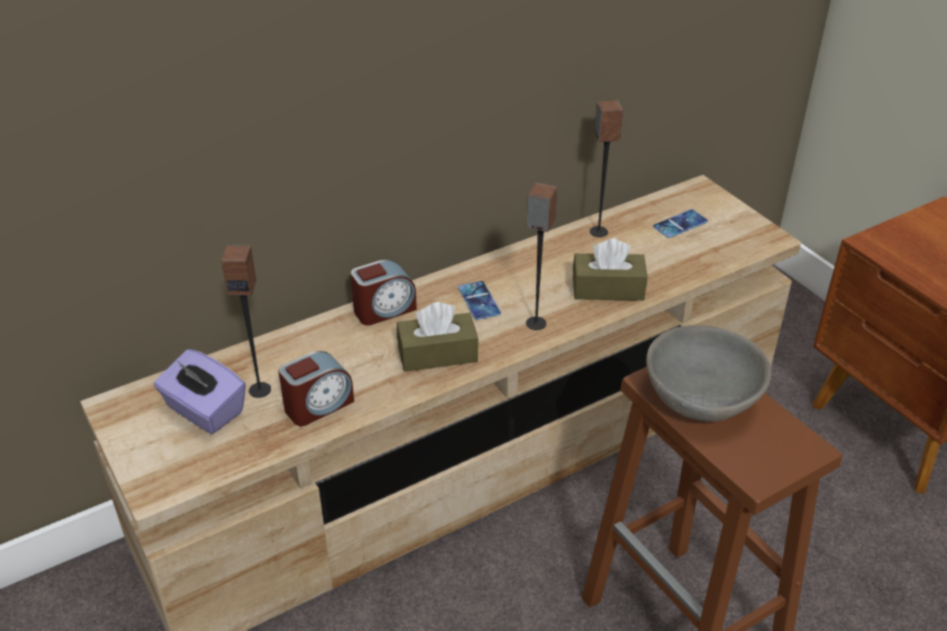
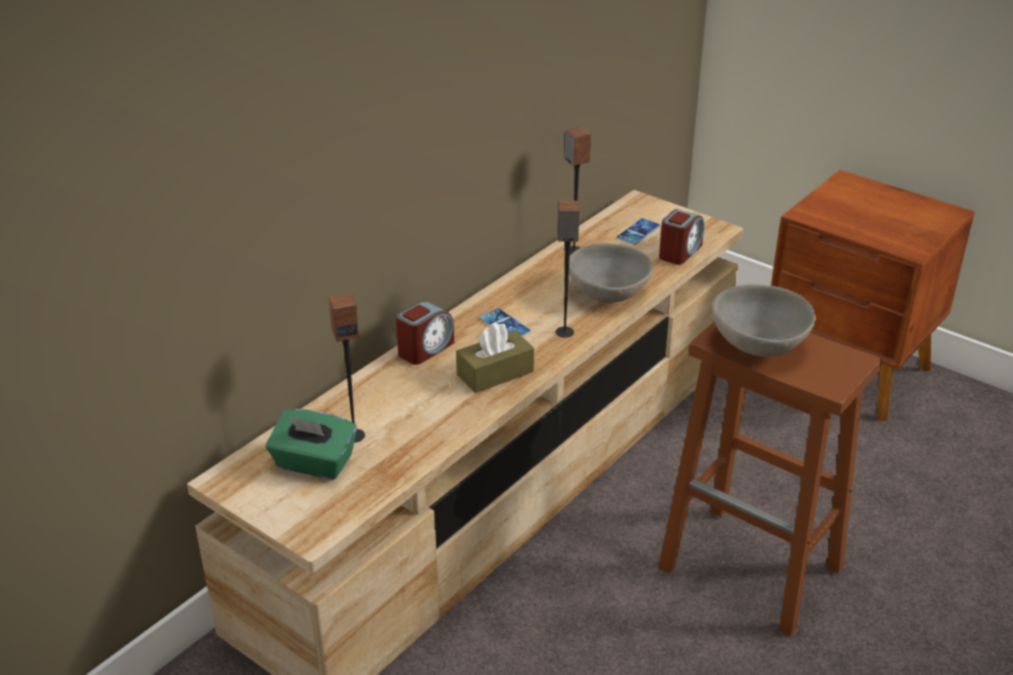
camera: 20 degrees left, 5 degrees down
(204, 410) = (314, 463): purple tissue box -> green tissue box
(318, 405) = (416, 436): alarm clock -> alarm clock (680, 252)
(608, 289) = (608, 293): brown tissue box -> grey bowl

